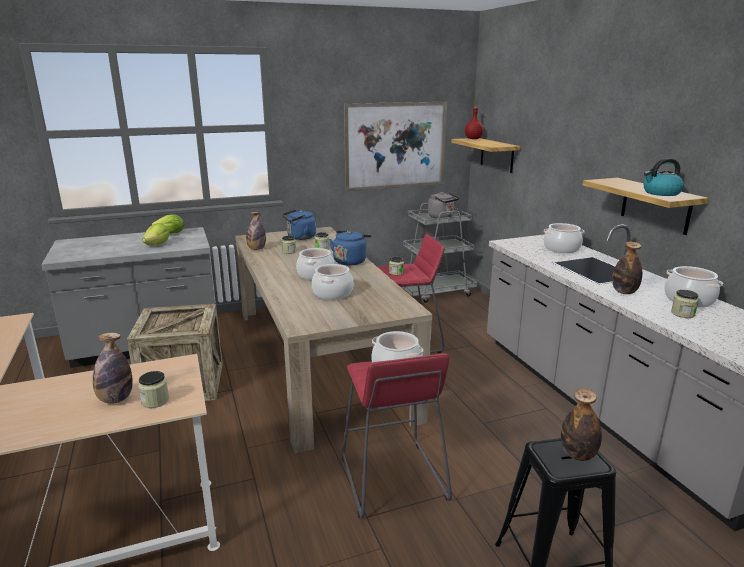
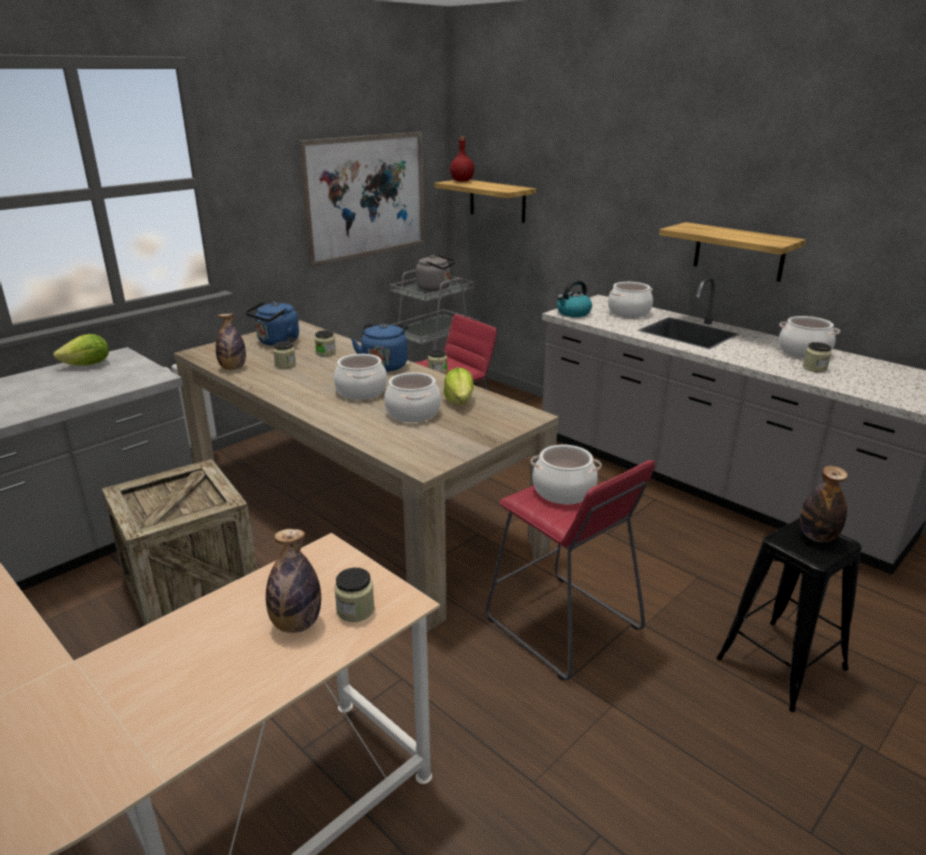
camera: 25 degrees left, 5 degrees up
(158, 245) = (90, 386): lettuce -> lettuce (459, 401)
(624, 292) = (741, 354): bottle -> none
(661, 193) = (759, 238): kettle -> kettle (573, 313)

